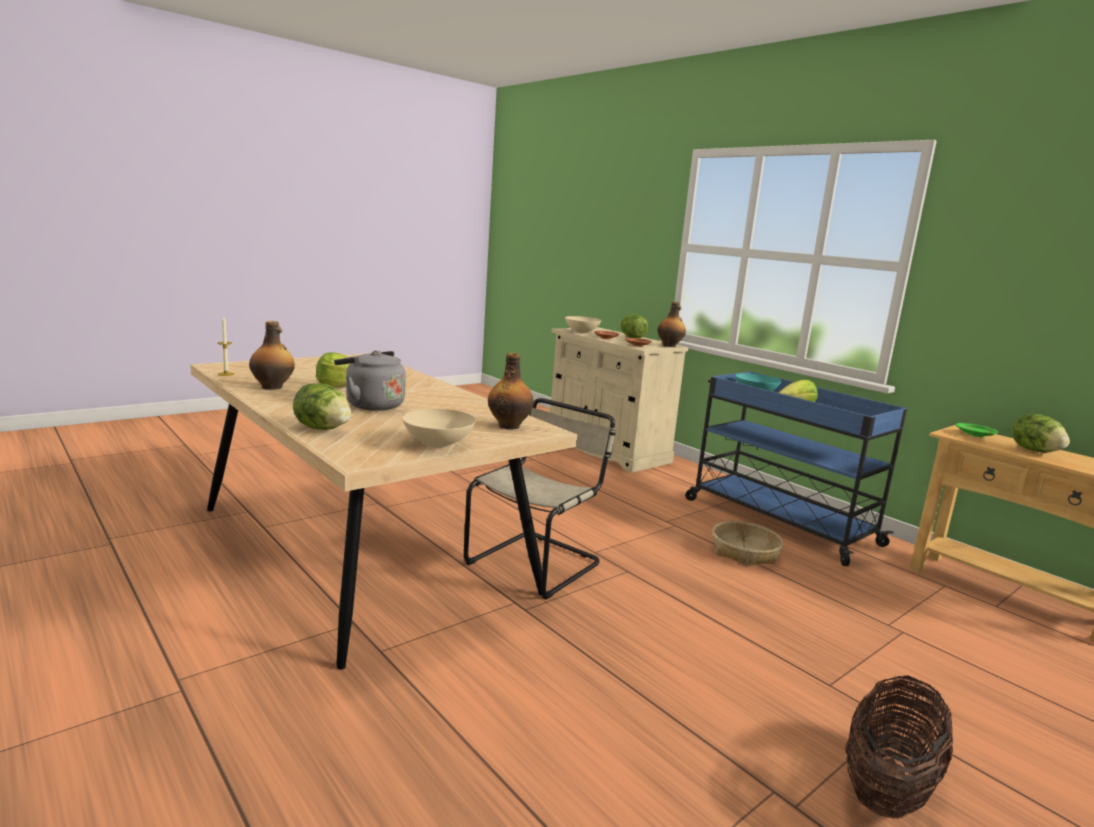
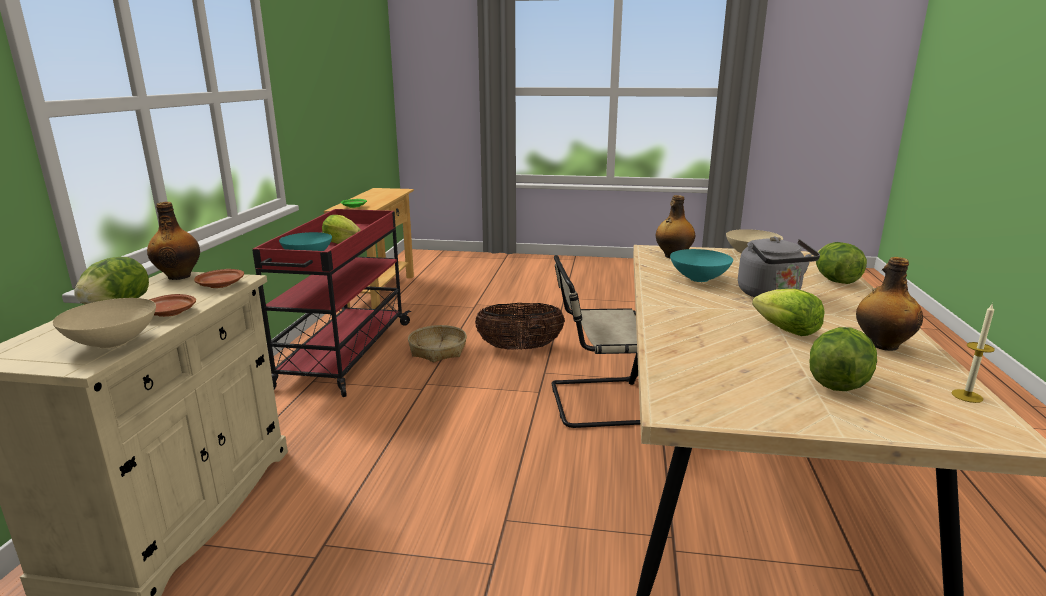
camera: 130 degrees left, 5 degrees up
(445, 408) = (699, 279): none -> turquoise bowl
(778, 521) = (344, 355): blue cart -> red cart
(887, 787) = (608, 294): basket -> basket (520, 348)
(1035, 451) = (371, 199): lettuce -> lettuce (838, 383)

